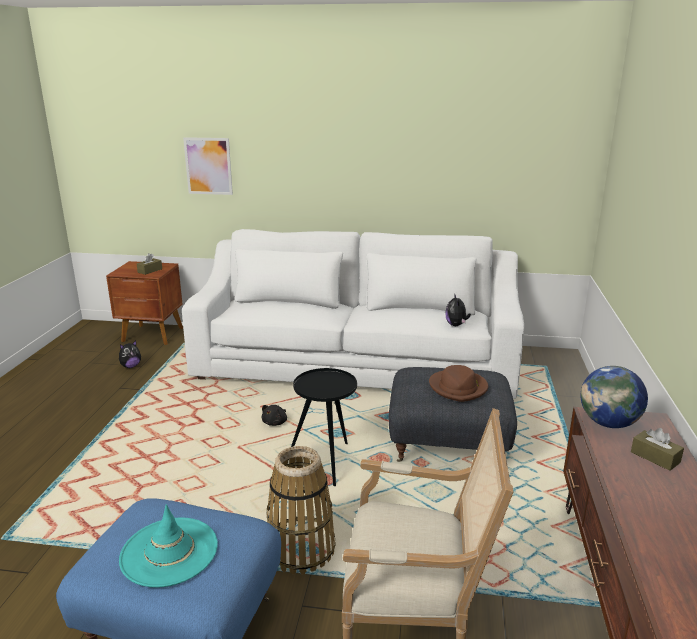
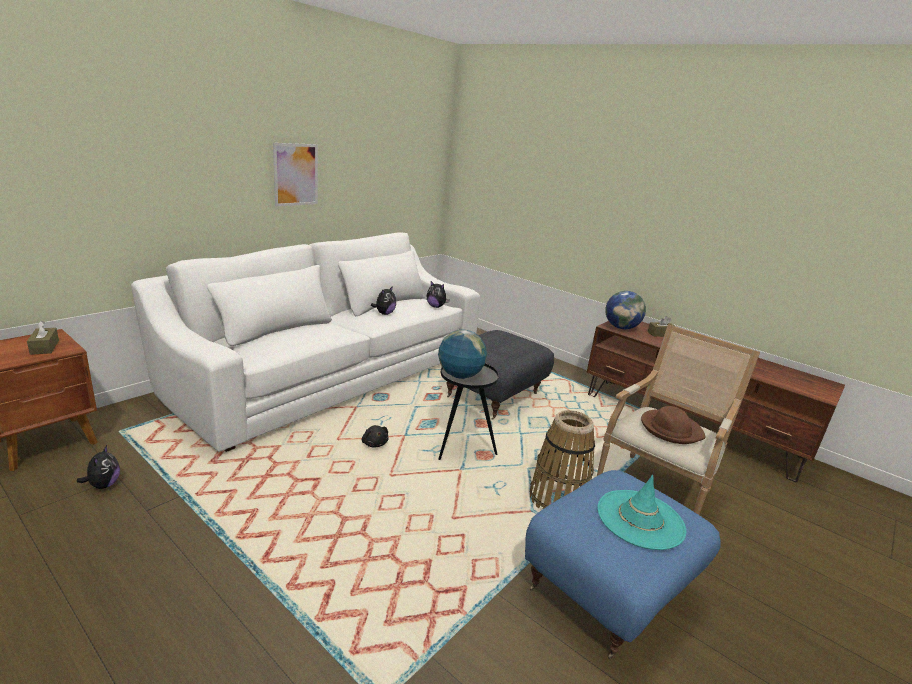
camera: 60 degrees left, 0 degrees up
(208, 166) = (98, 182): picture -> picture (296, 174)
(313, 382) = (460, 375): none -> globe
(386, 314) = (384, 313): none -> plush toy
(458, 388) = (509, 345): brown hat -> brown hat (670, 429)

